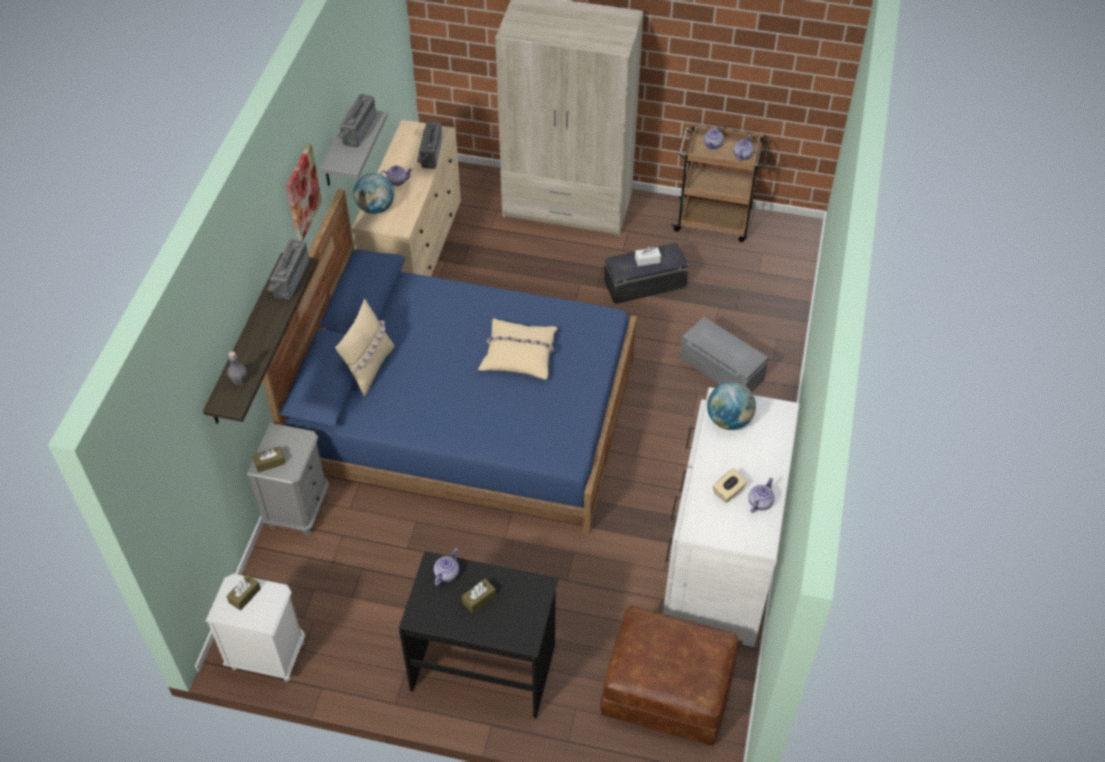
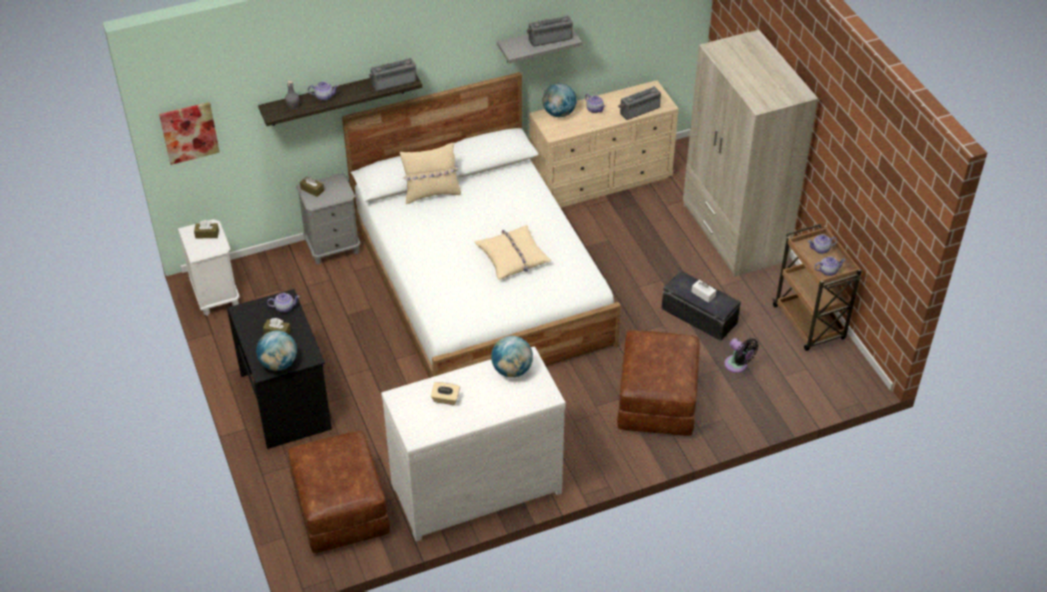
camera: 55 degrees right, 5 degrees down
(302, 193) = (462, 44): picture -> picture (189, 132)
(465, 414) = (481, 284): blue bed -> white bed
(527, 621) = (279, 364): none -> globe
(721, 369) = (657, 401): grey storage box -> brown ottoman
(723, 293) = (737, 366): none -> black fan
(759, 503) = (450, 420): teapot -> teapot (324, 96)

